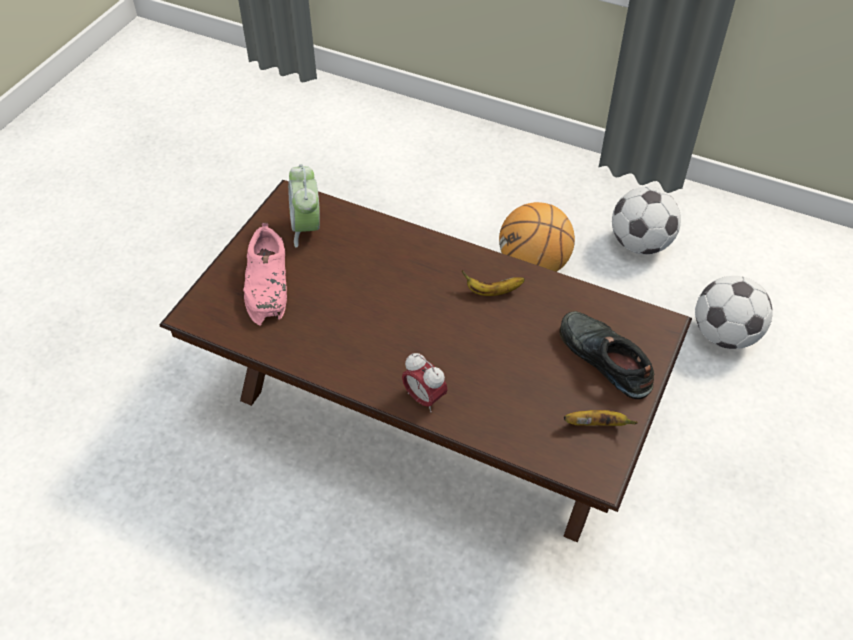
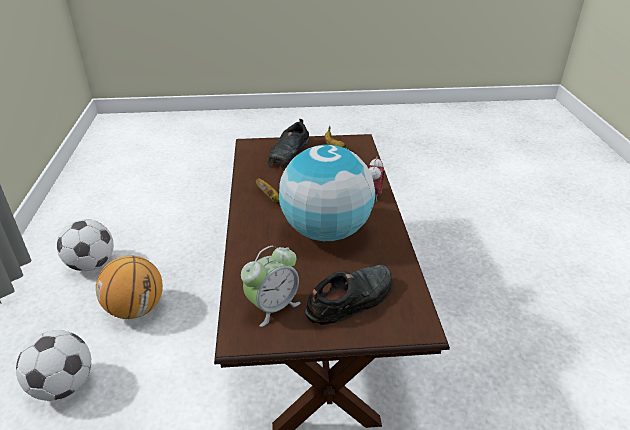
camera: 120 degrees left, 15 degrees down
(268, 283) = (351, 299): pink shoe -> black shoe
(384, 313) = (326, 231): none -> globe
(724, 335) = (166, 215): football -> football (64, 385)

